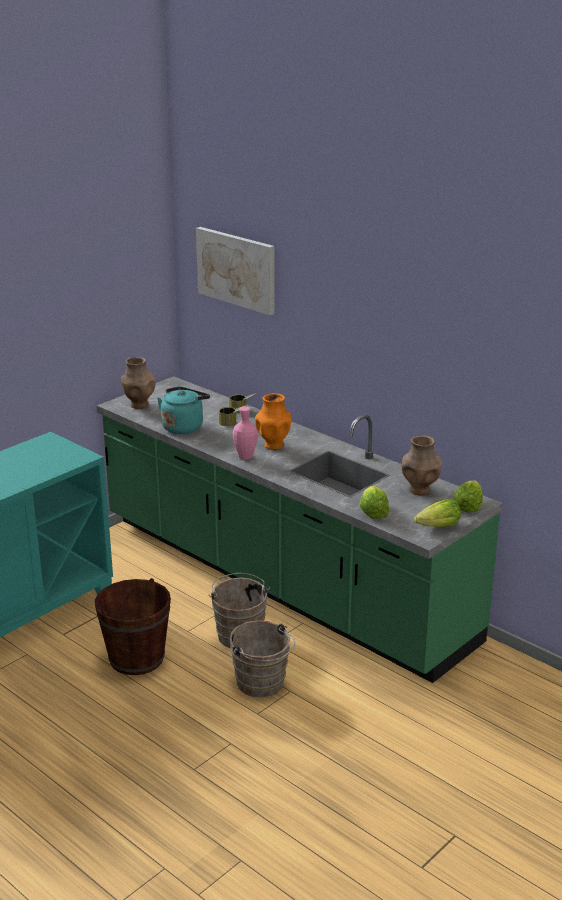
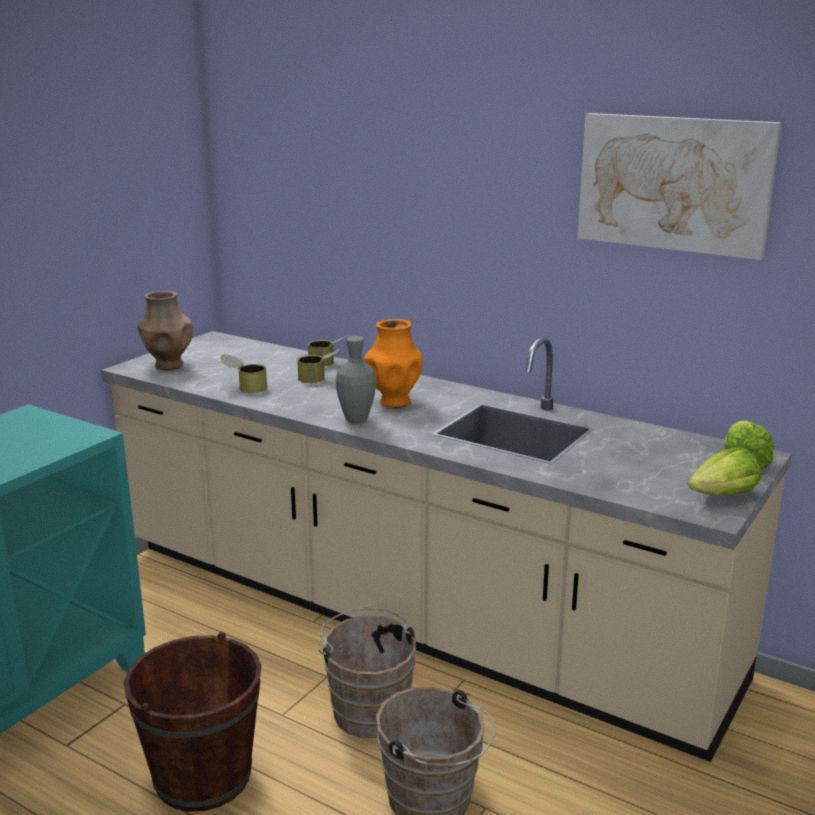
camera: 10 degrees left, 5 degrees down
(183, 426) = (245, 387): turquoise kettle -> can
(237, 269) = (310, 148): picture -> picture (674, 183)
(245, 457) = (356, 420): pink vase -> grey vase
(281, 579) = (407, 612): green counter -> beige counter
(373, 512) = (602, 482): lettuce -> none
(419, 490) = (654, 446): brown vase -> none

